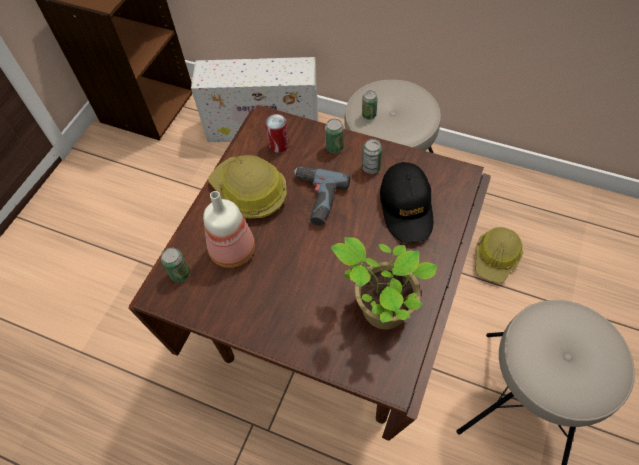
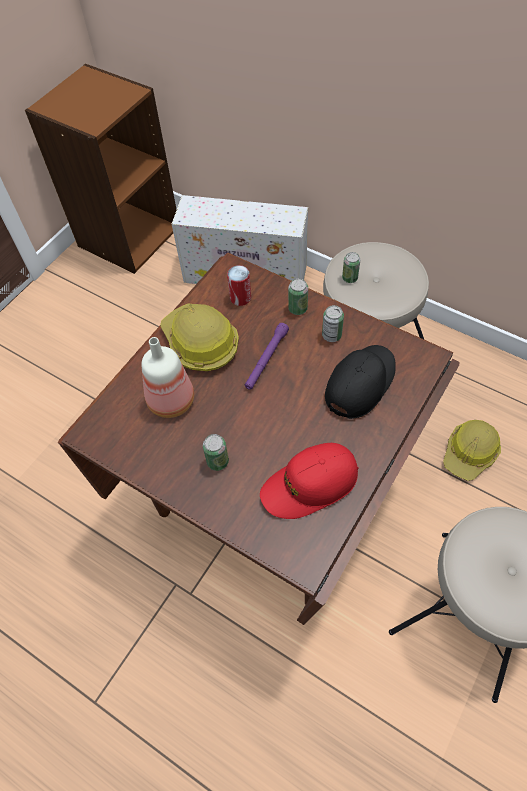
camera: 10 degrees right, 0 degrees up
(180, 274) = (114, 416): can -> can (217, 461)
(315, 198) = (266, 359): power drill -> purple flashlight
(380, 309) = (309, 485): potted plant -> red cap
(406, 207) = (360, 383): black cap -> black cap turned 150 degrees counterclockwise

